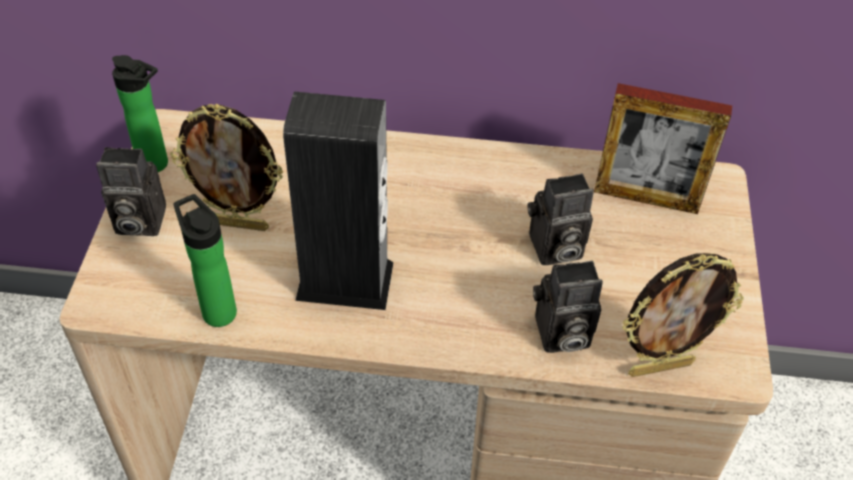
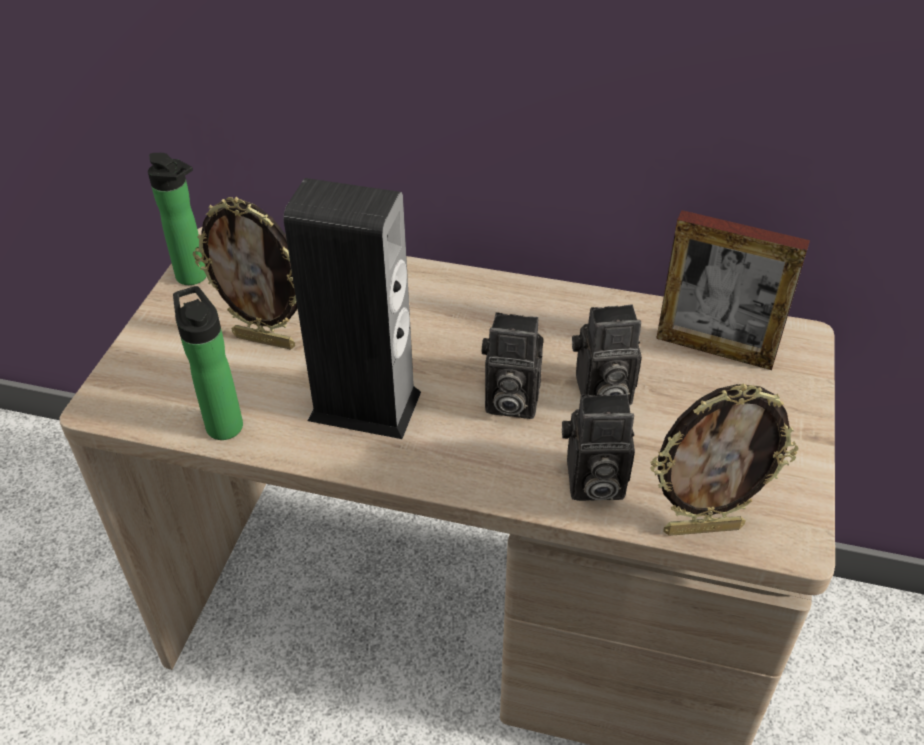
camera: 10 degrees right, 5 degrees down
(137, 222) = (161, 330): camera -> camera (508, 401)

